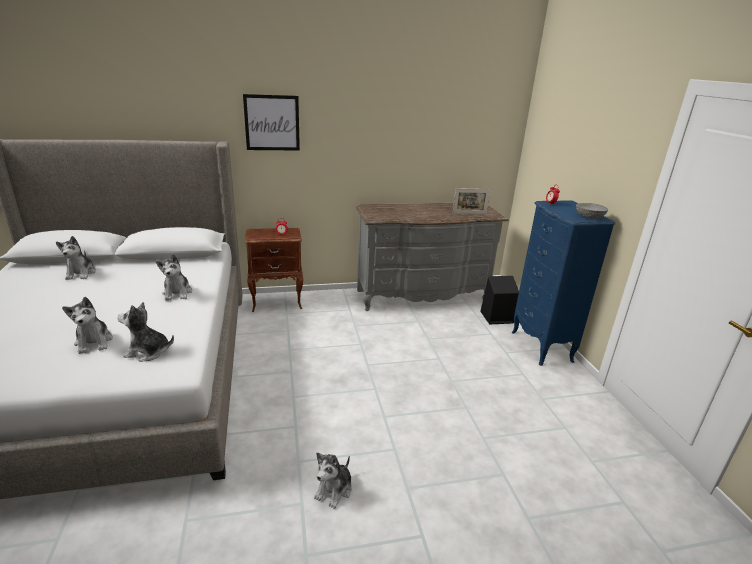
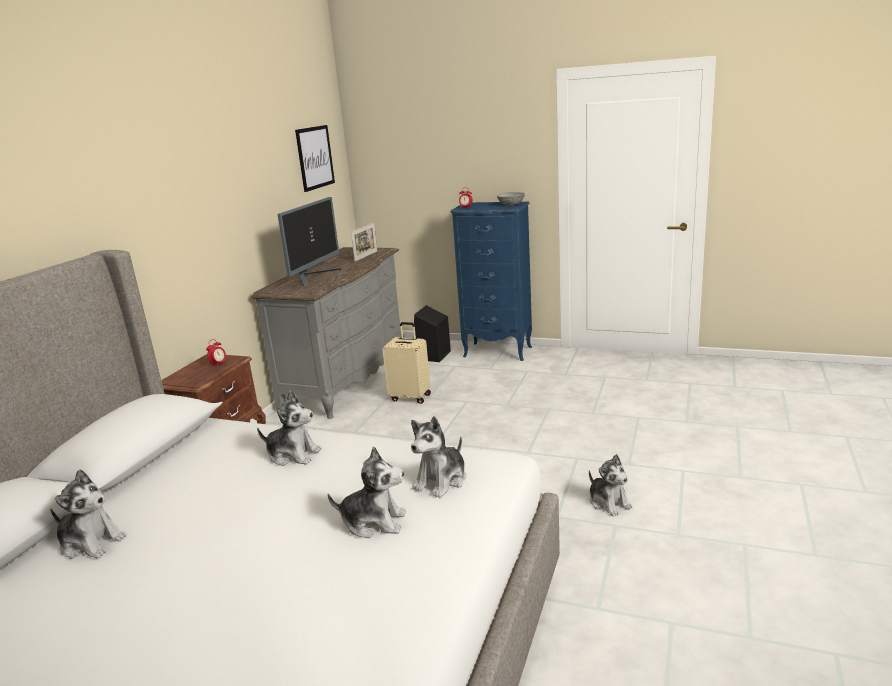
camera: 55 degrees left, 5 degrees down
(272, 123) = (139, 206): picture -> picture (315, 157)
(405, 210) = (314, 276): none -> monitor
(422, 331) = (411, 397): none -> beige suitcase

